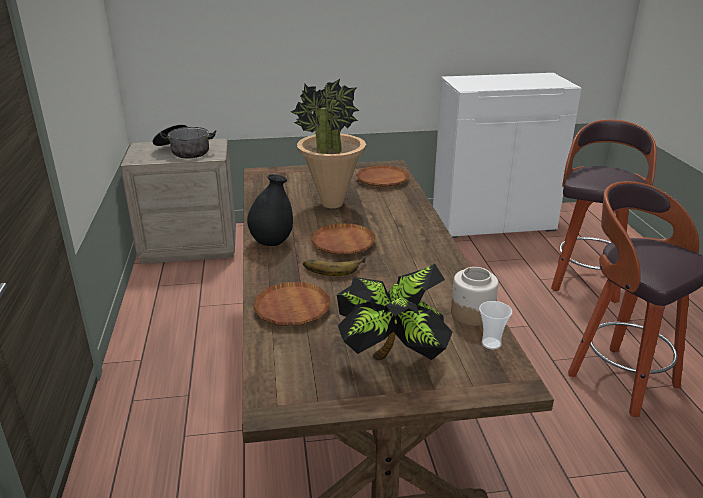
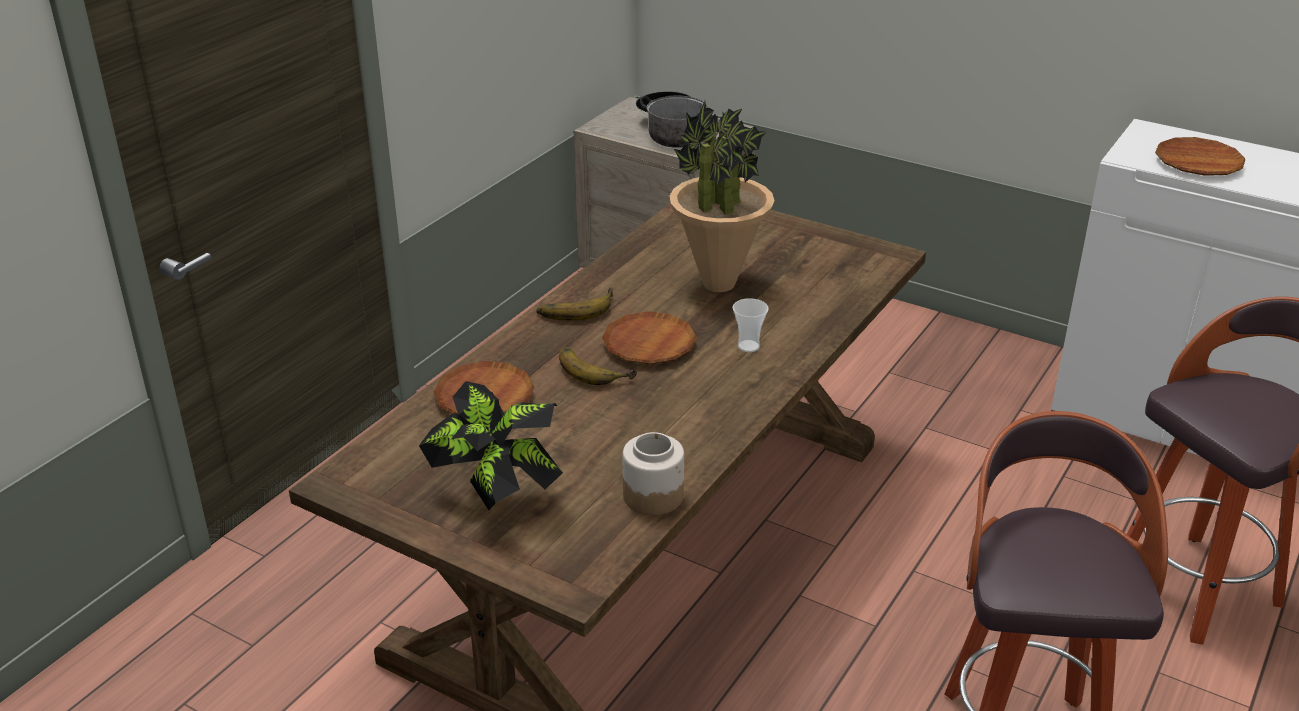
camera: 40 degrees right, 5 degrees up
(272, 242) = (575, 308): black vase -> banana
(382, 180) = (840, 273): brown plate -> brown plate (1198, 163)
(491, 343) = (618, 537): cup -> cup (748, 346)

